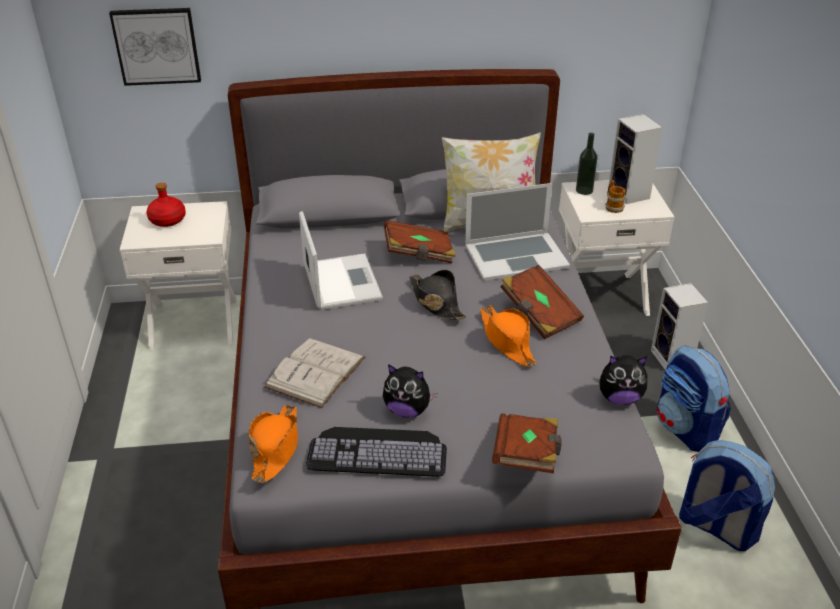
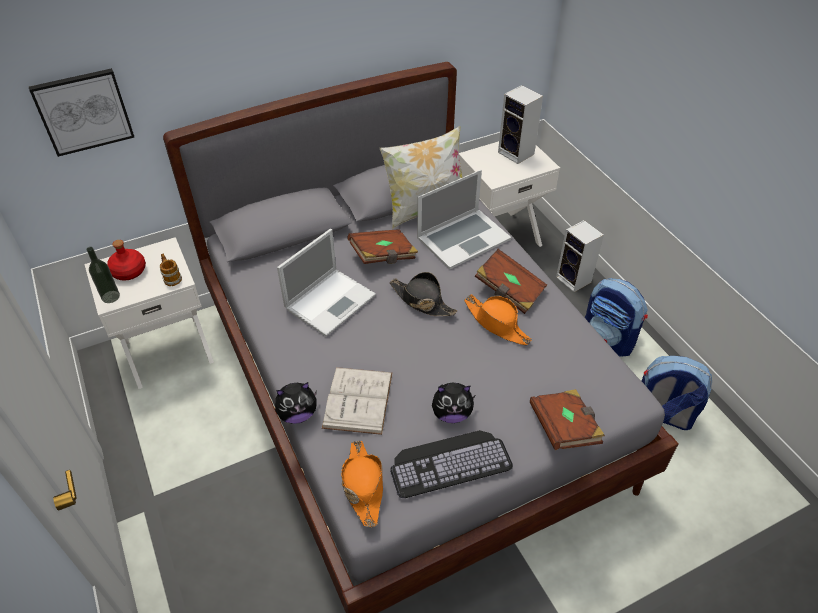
camera: 20 degrees left, 10 degrees up
(341, 281) = (331, 301): laptop -> laptop turned 75 degrees clockwise
(584, 190) = (480, 157): bottle -> bottle (110, 297)
(612, 206) = (509, 168): mug -> mug (171, 277)
(619, 398) = (606, 353): plush toy -> plush toy (297, 414)

